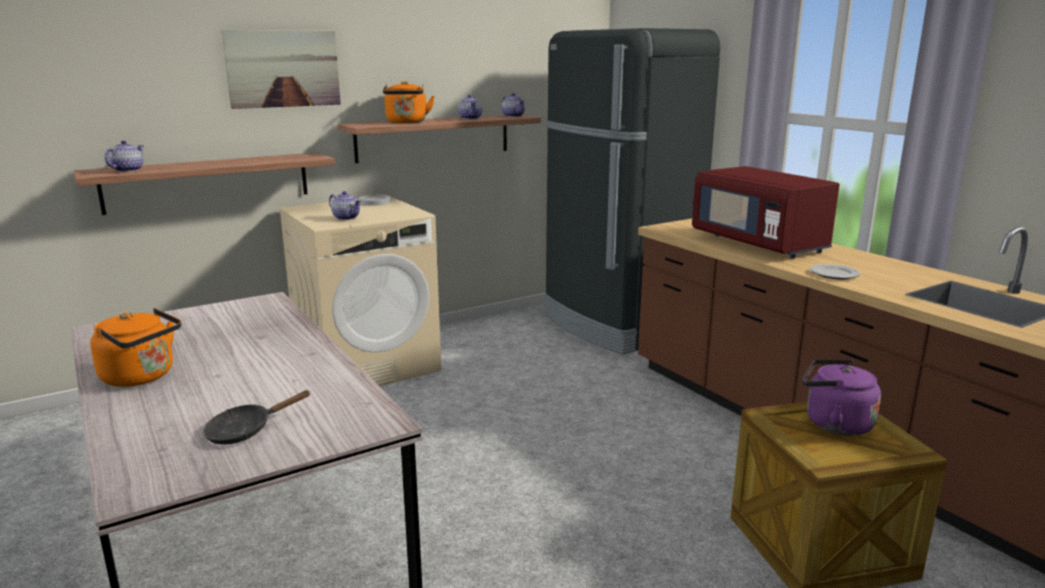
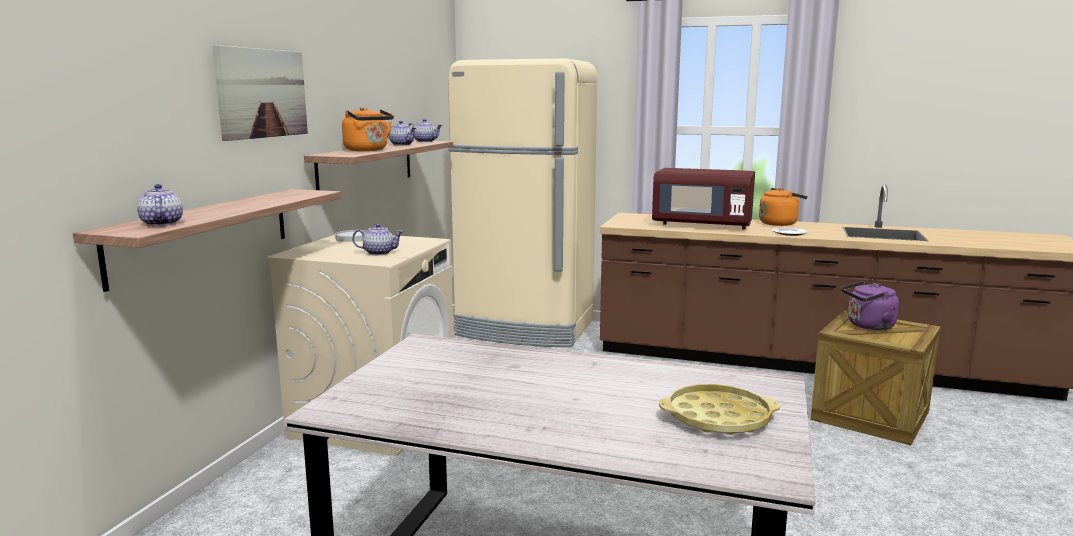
camera: 40 degrees left, 5 degrees down
(142, 377) = (517, 422): orange kettle -> orange kettle (779, 223)
(245, 431) = (718, 418): black frying pan -> yellow tray
(616, 325) = (525, 329): black fridge -> beige fridge

